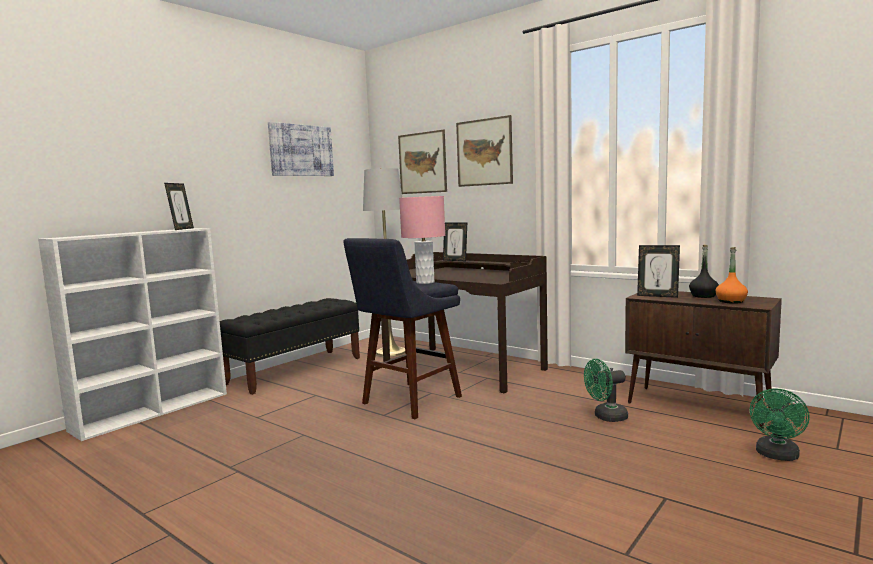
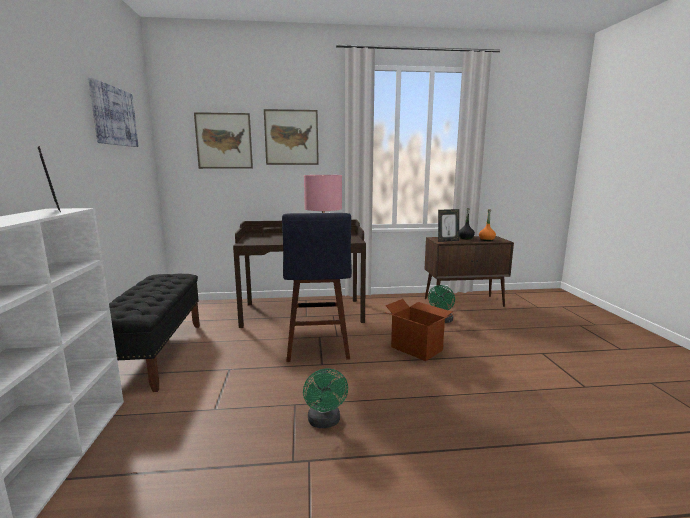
camera: 45 degrees left, 5 degrees up
(391, 352) = (217, 314): grey floor lamp -> none
(455, 260) = (278, 227): picture frame -> none
(501, 433) = (417, 348): none -> cardboard box
(777, 456) = (531, 317): green fan -> green fan (325, 422)

